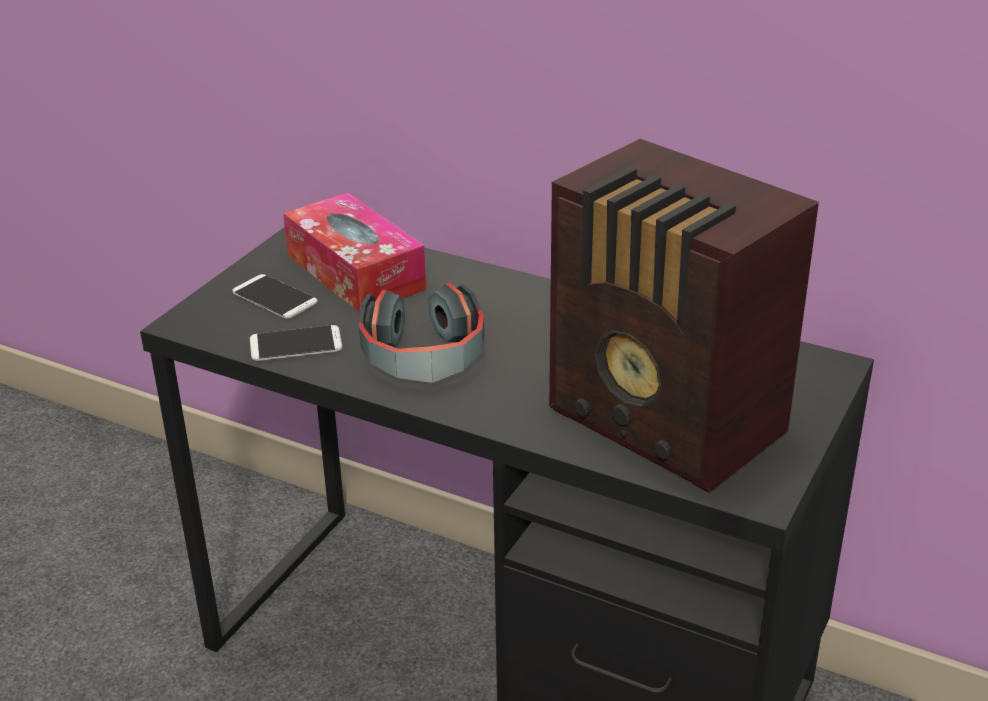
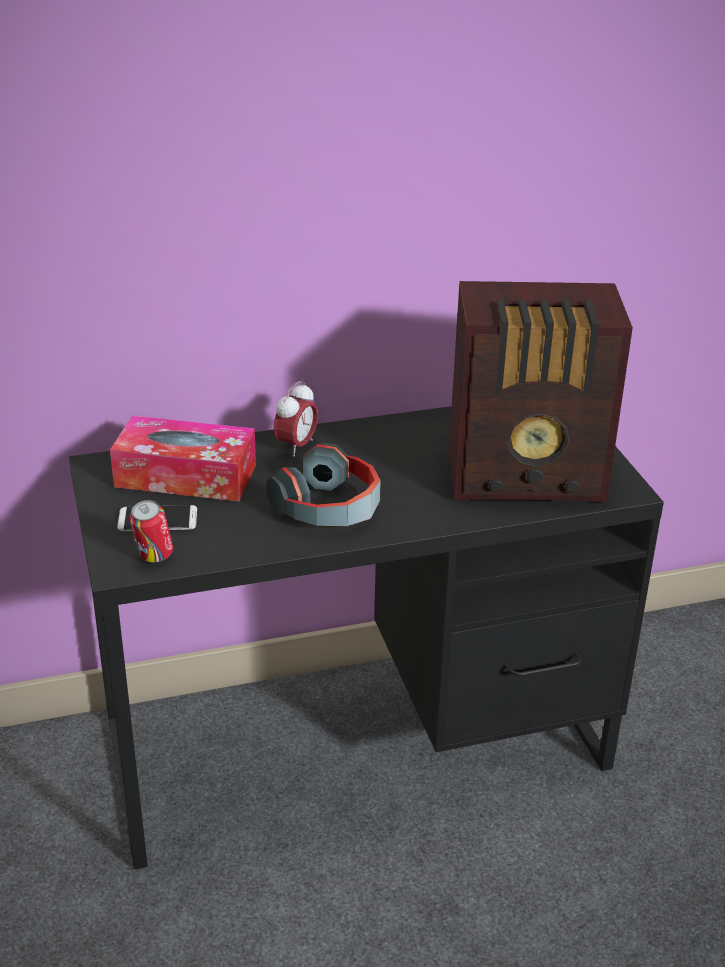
camera: 45 degrees left, 0 degrees up
(221, 327) = (154, 558): none -> can
(296, 344) = (230, 542): phone -> none
(488, 289) = (296, 446): none -> alarm clock

